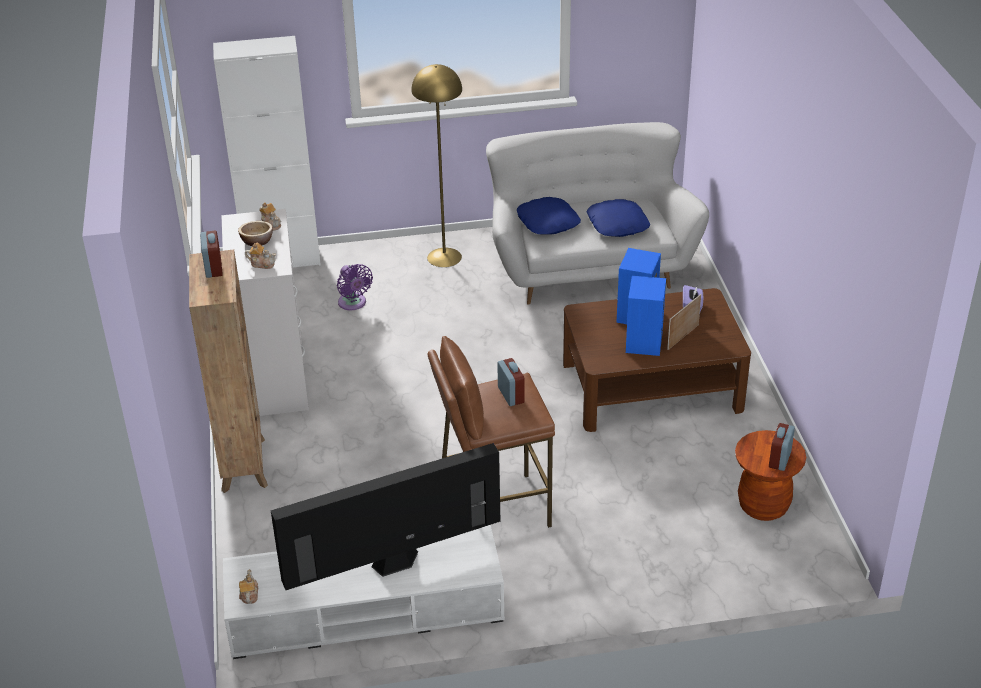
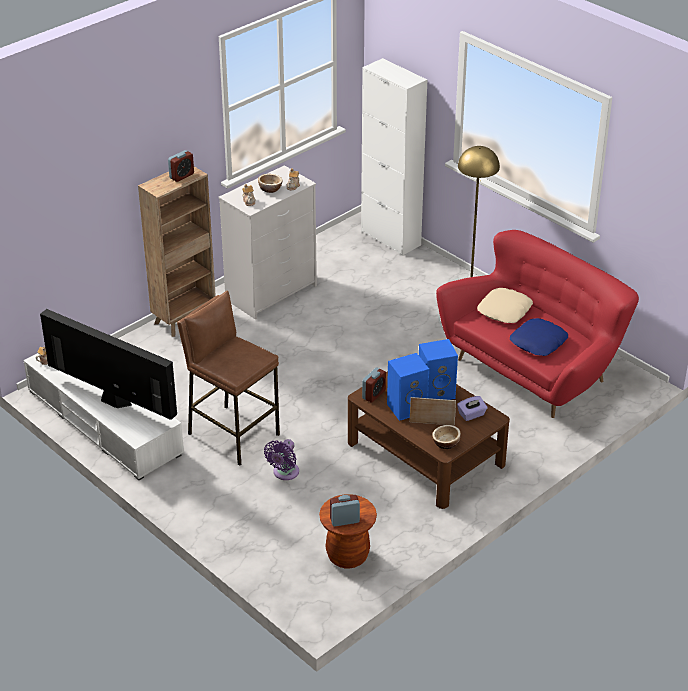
camera: 55 degrees right, 0 degrees up
(353, 303) = (376, 287): purple fan -> purple fan (284, 473)
(511, 395) = (245, 357): alarm clock -> alarm clock (373, 394)
(548, 222) = (505, 311): blue pillow -> beige pillow
(588, 266) = (533, 368): white sofa -> red sofa
(721, 341) = (446, 443): none -> bowl

